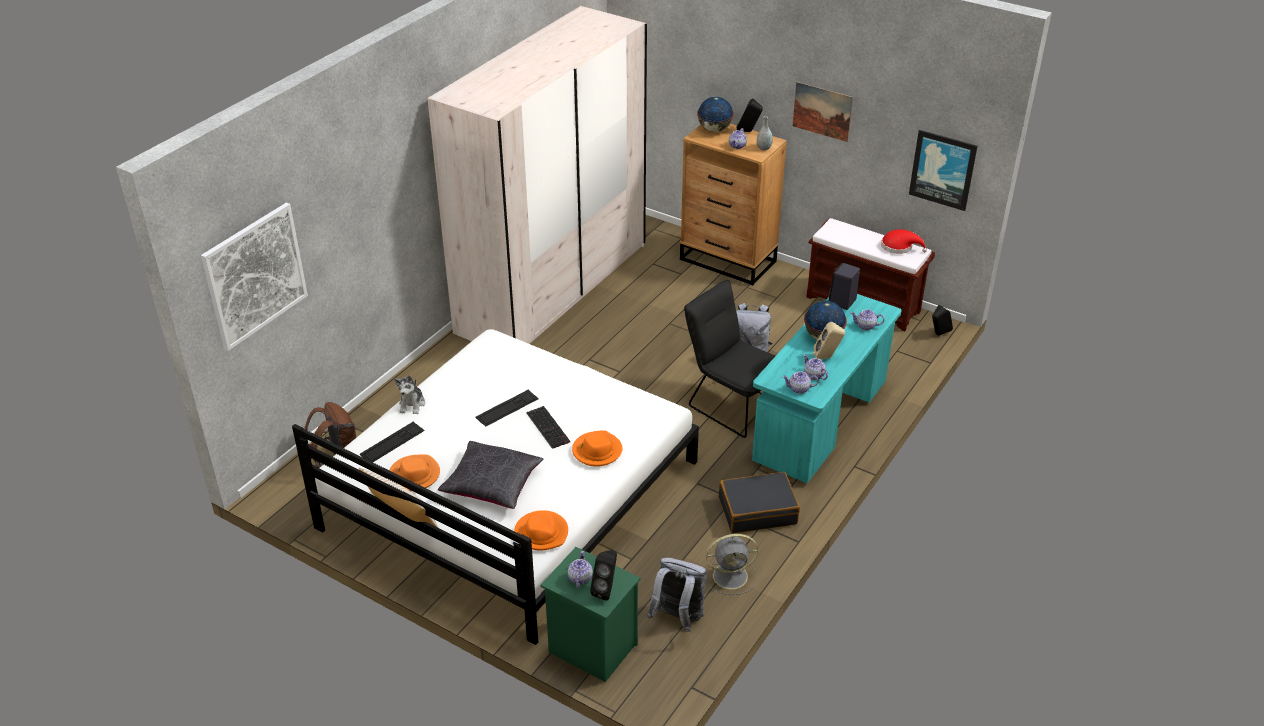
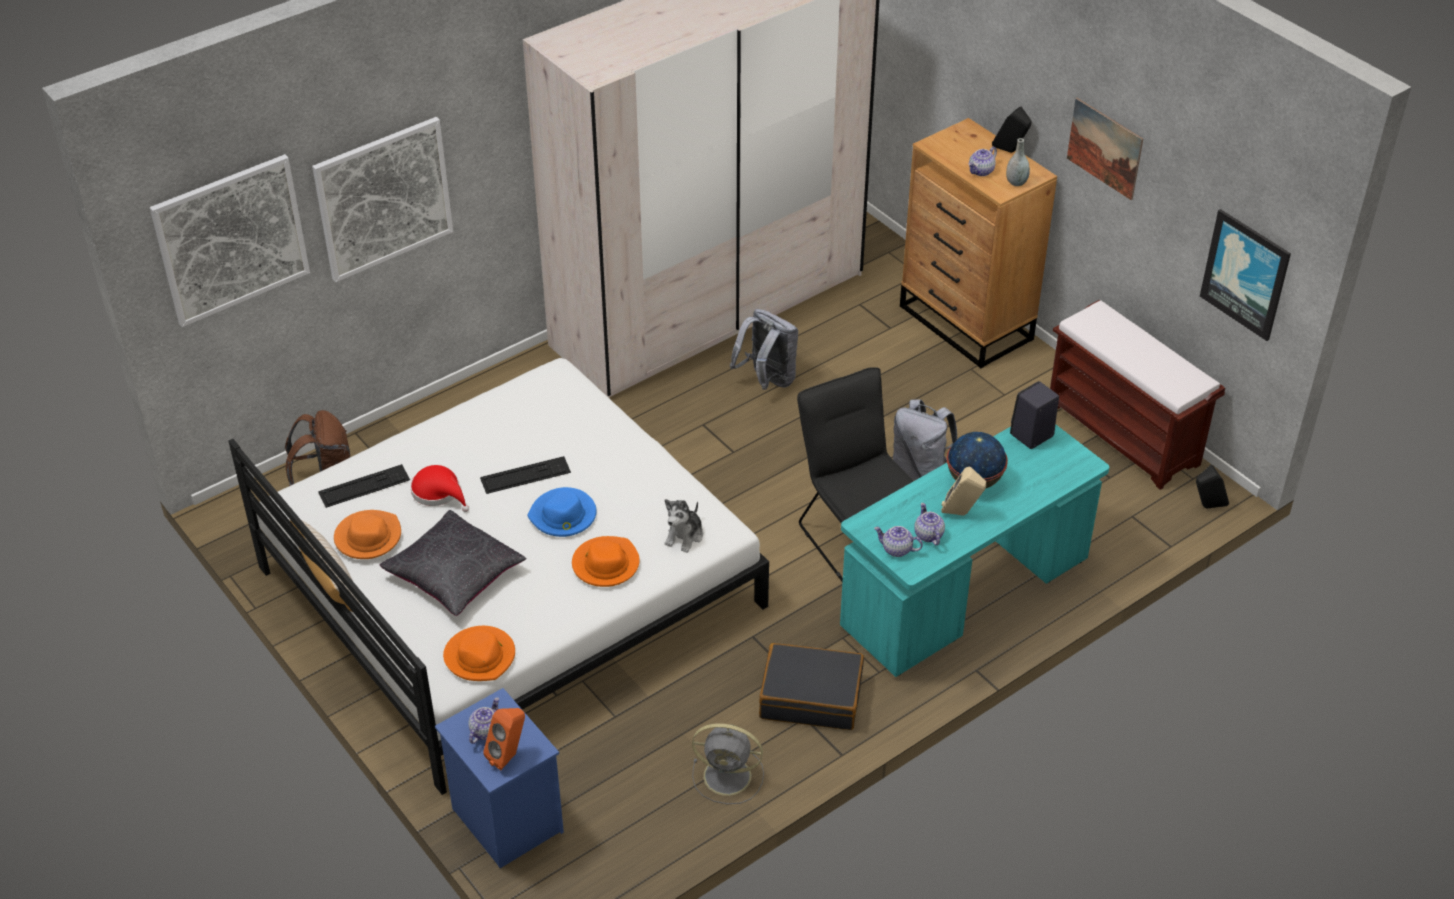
camera: 20 degrees right, 5 degrees up
(348, 231) = (383, 198): none -> picture
(412, 404) = (414, 440): plush toy -> plush toy (685, 536)
(549, 427) = (563, 516): keyboard -> blue hat
(590, 648) = (504, 819): green nightstand -> blue nightstand
(606, 590) = (509, 756): black speaker -> orange speaker
(678, 618) = (631, 812): grey backpack -> grey backpack (767, 380)
(714, 130) = (963, 139): globe -> none
(865, 326) = (1043, 480): teapot -> none
(899, 247) = (1174, 368): red hat -> red hat (439, 492)

